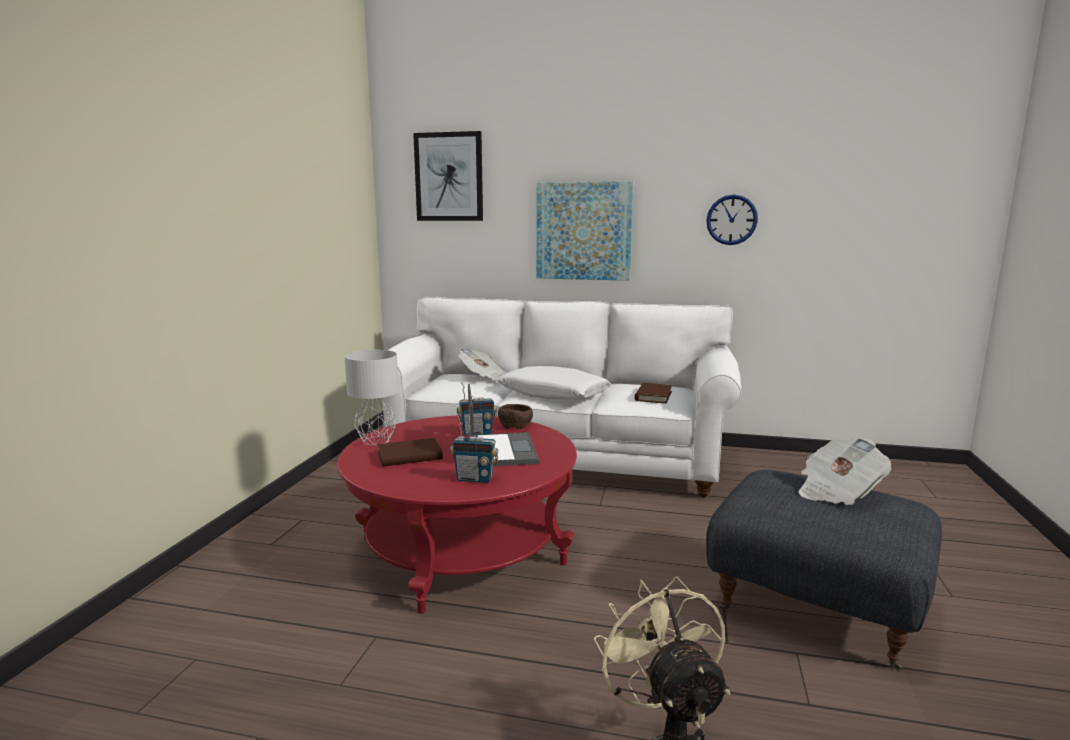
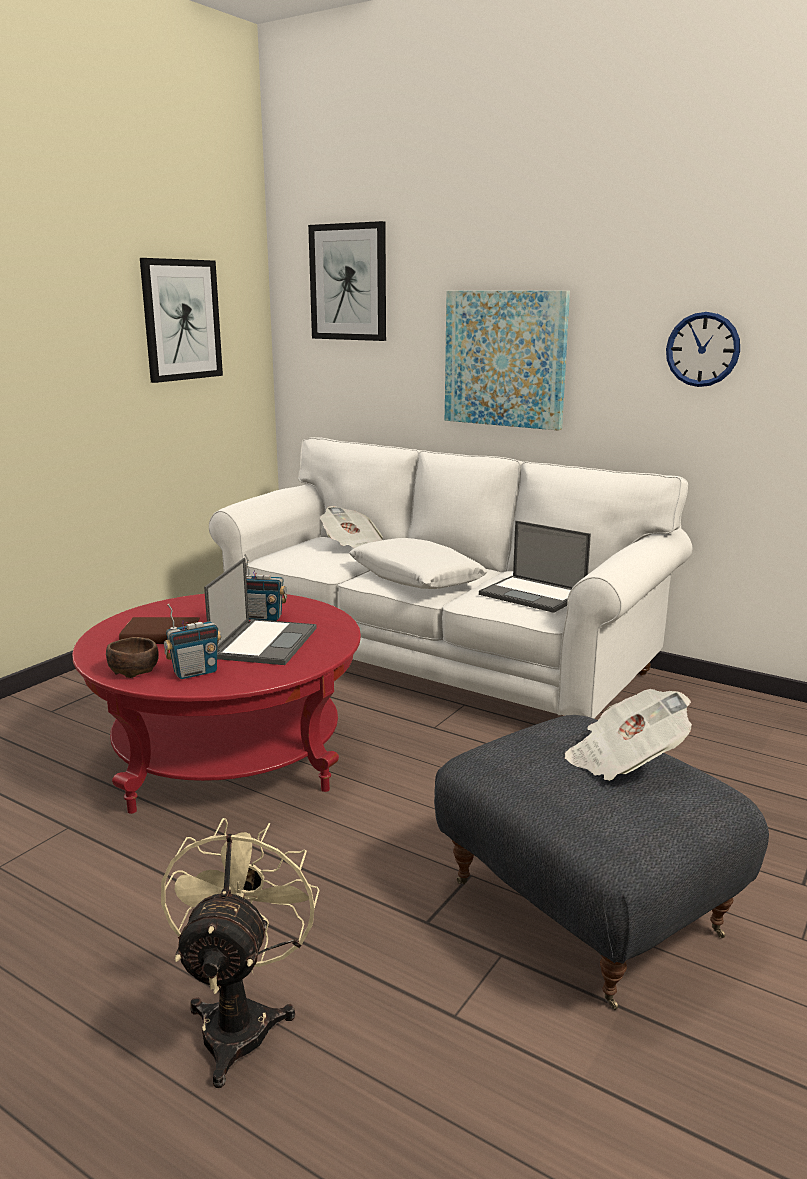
camera: 20 degrees right, 5 degrees up
(325, 203) = (181, 320): none -> picture
(376, 440) = (150, 612): grey table lamp -> none
(474, 479) = (195, 672): radio -> radio turned 60 degrees counterclockwise
(515, 425) = (318, 613): brown bowl -> brown bowl (134, 670)
(653, 396) = (534, 595): brown book -> laptop

